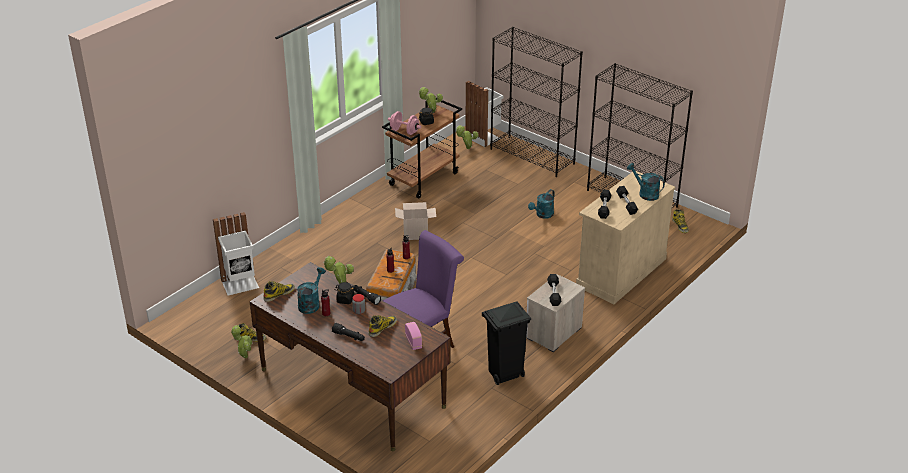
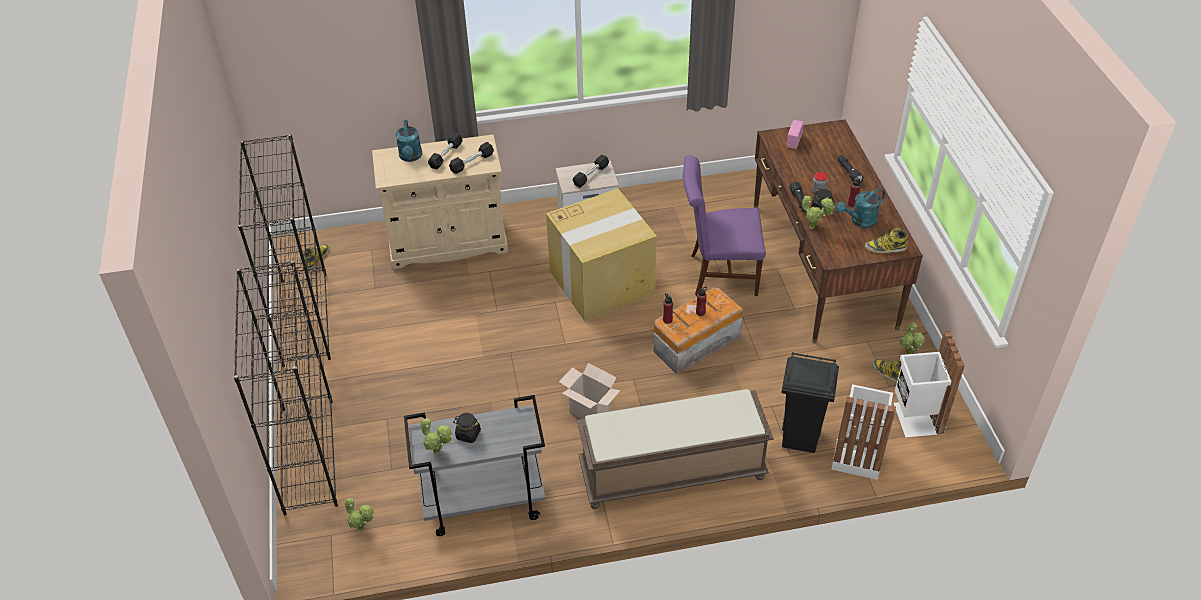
camera: 140 degrees left, 10 degrees up
(341, 231) = (671, 473): none -> brown bench
(382, 327) = (810, 166): boot -> none
(404, 131) = (515, 434): pink dumbbell -> none
(423, 179) = (483, 503): brown cart -> grey cart
(484, 137) = (313, 538): white trash can -> white trash can (915, 418)
(492, 299) = (603, 282): none -> cardboard box
(504, 375) = (675, 207): black trash can -> black trash can (800, 439)
(542, 215) = (423, 354): turquoise watering can -> none

